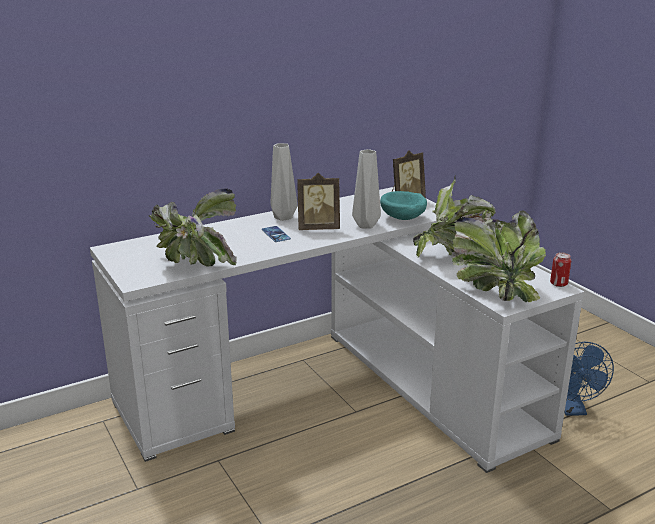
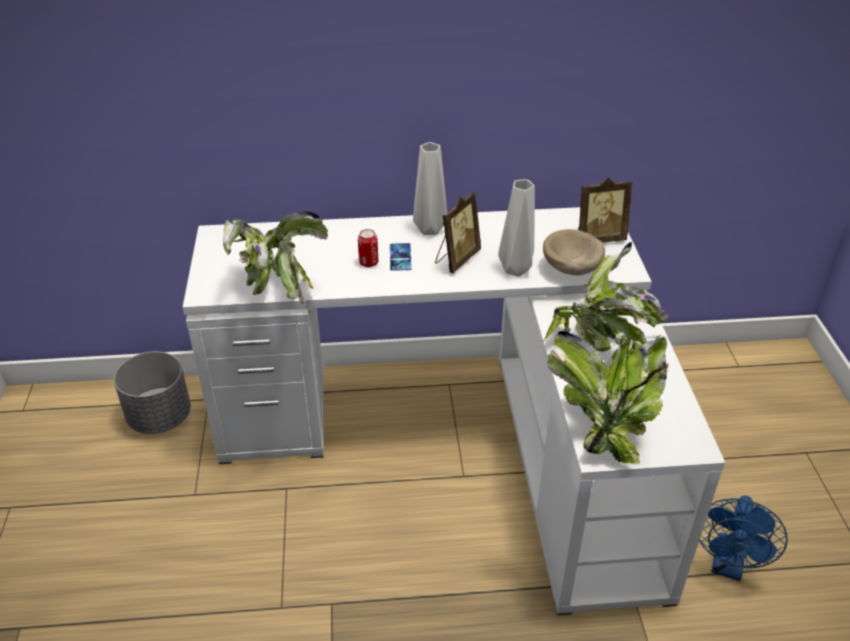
camera: 25 degrees right, 15 degrees up
(64, 445) = (159, 417): none -> grey planter
(318, 228) = (456, 259): picture frame -> picture frame turned 75 degrees counterclockwise
(403, 219) = (571, 270): turquoise bowl -> beige bowl
(558, 284) = (700, 438): can -> can (368, 263)

